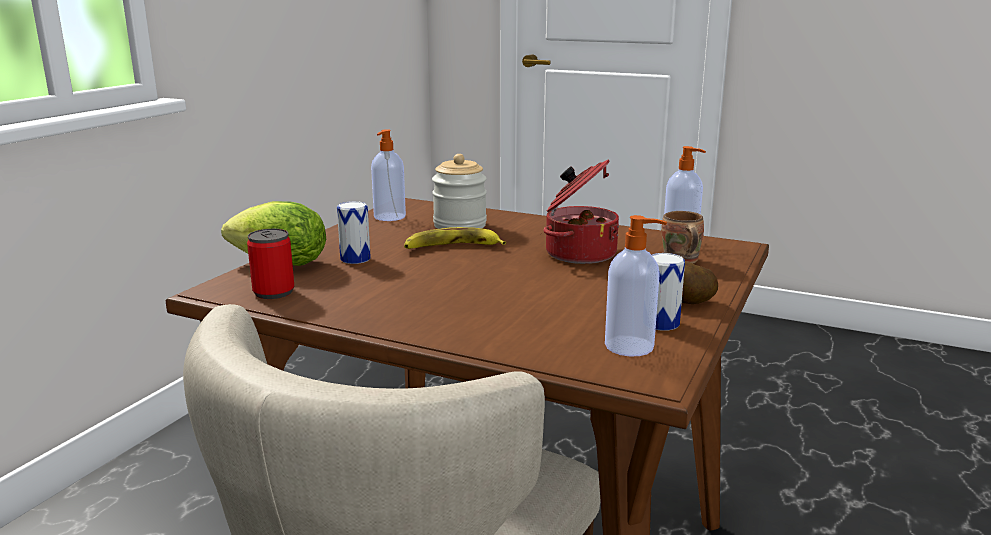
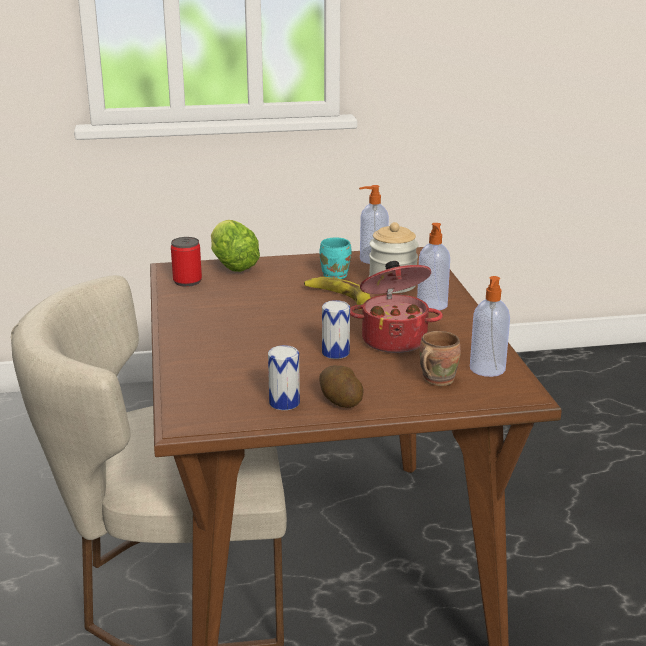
camera: 55 degrees right, 5 degrees up
(355, 259) = (272, 280): can -> can (335, 353)
(399, 235) = (337, 275): none -> turquoise mug
(631, 347) = (228, 403): soap dispenser -> soap dispenser (432, 305)

